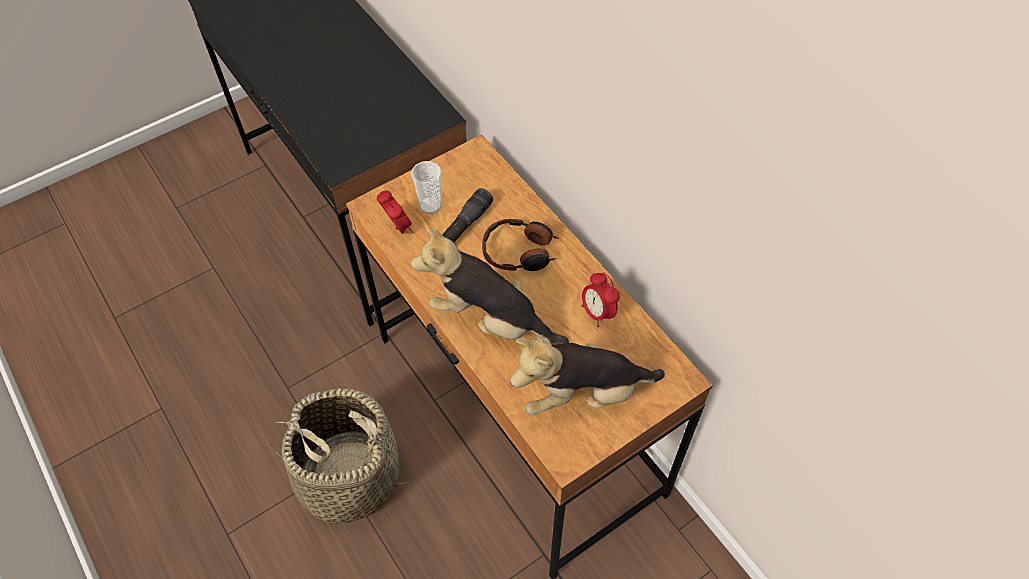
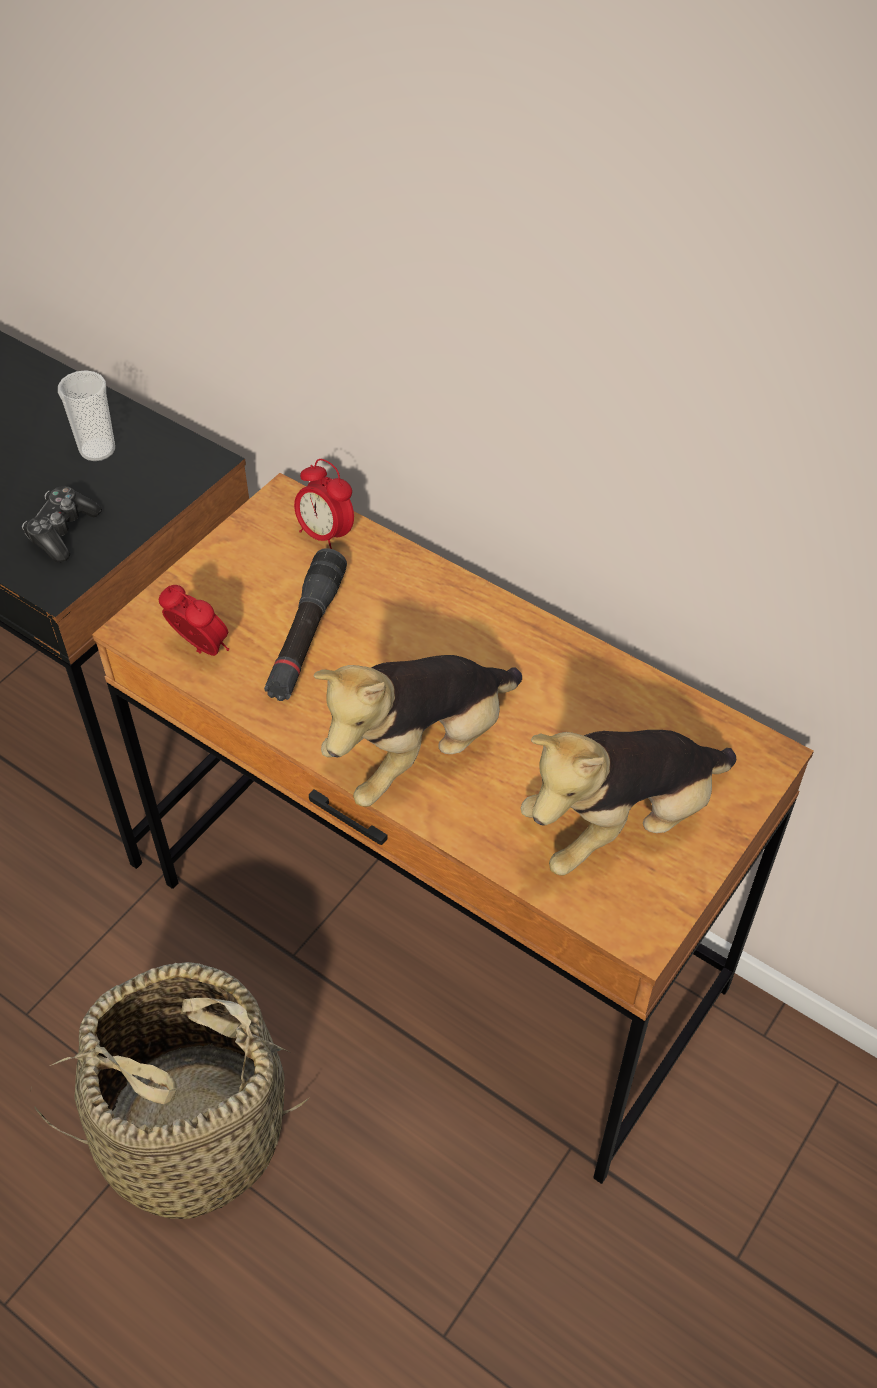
camera: 20 degrees left, 5 degrees down
(352, 140) = (62, 532): none -> game controller
(430, 205) = (242, 601): cup -> cup (97, 450)
(490, 319) = (420, 751): plush toy -> plush toy turned 45 degrees counterclockwise
(520, 252) = (422, 634): headphones -> none
(597, 312) = (588, 692): alarm clock -> alarm clock (325, 535)

